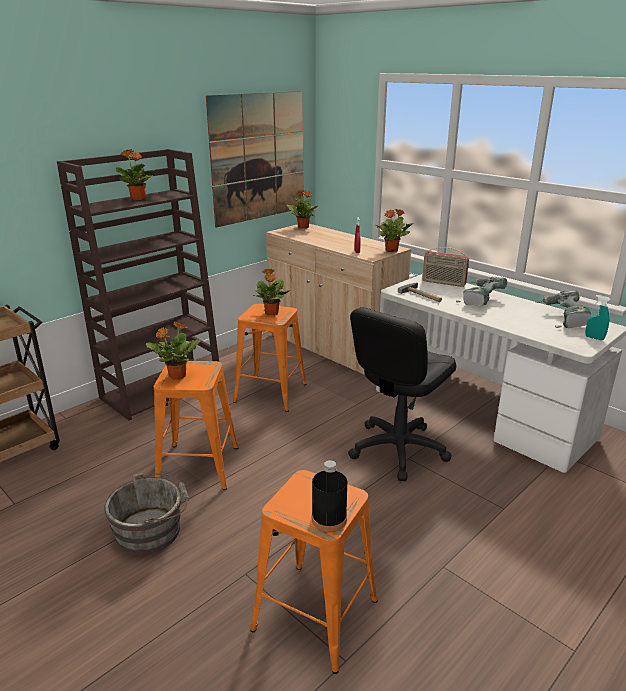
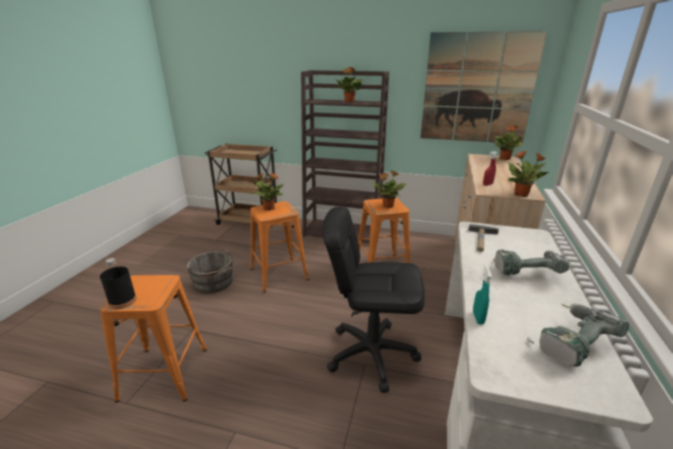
camera: 60 degrees right, 0 degrees up
(443, 283) = (534, 243): radio -> none
(594, 338) = (545, 384): turquoise spray bottle -> turquoise spray bottle (478, 318)

